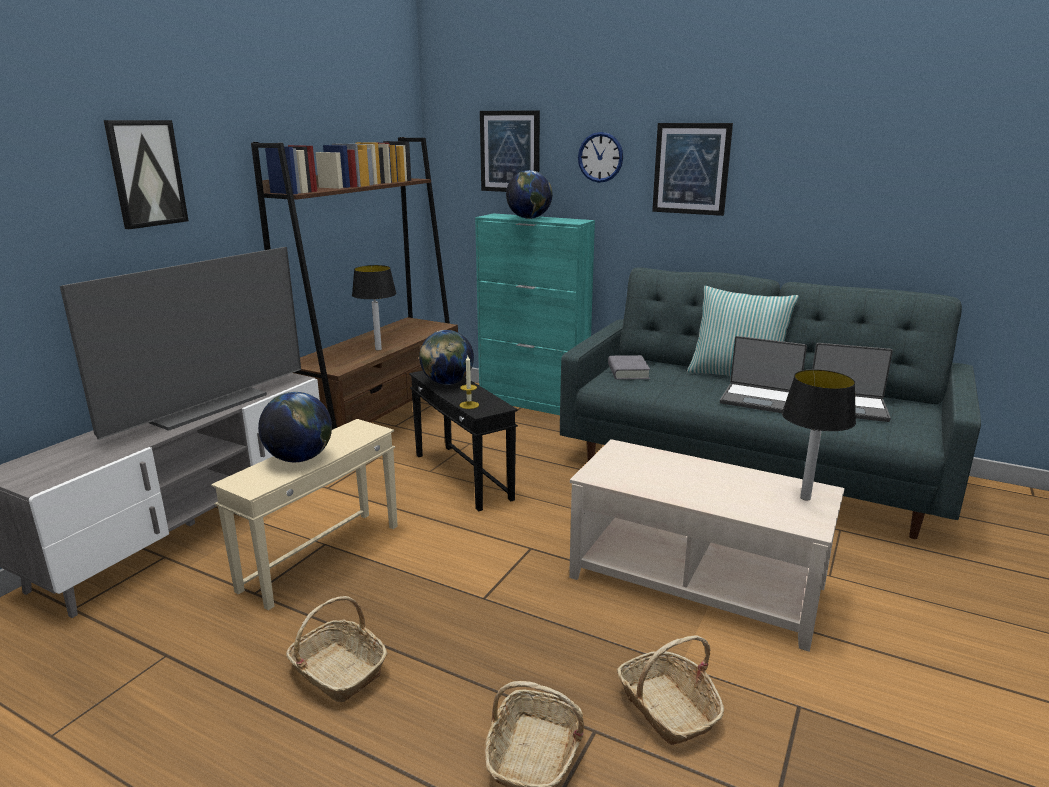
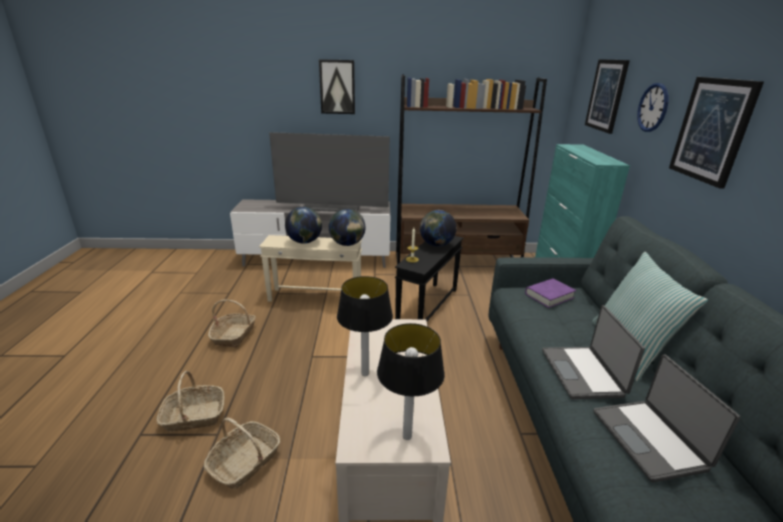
camera: 60 degrees right, 5 degrees up
(378, 349) = (451, 214): table lamp -> table lamp (364, 373)
(529, 218) = (584, 152): globe -> globe (347, 244)
(628, 372) = (549, 296): grey book -> purple book

